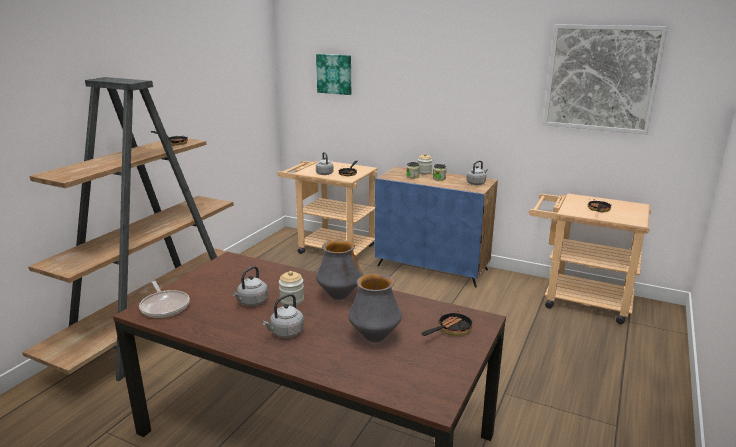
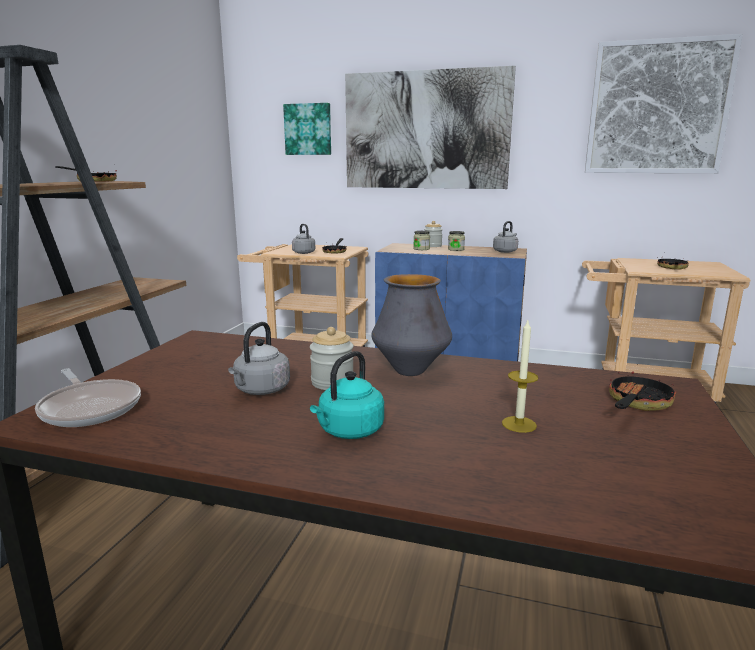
camera: 10 degrees left, 5 degrees down
(285, 333) = (348, 431): grey kettle -> turquoise kettle
(374, 337) = (519, 424): vase -> candle
(422, 82) = (426, 131): none -> picture

